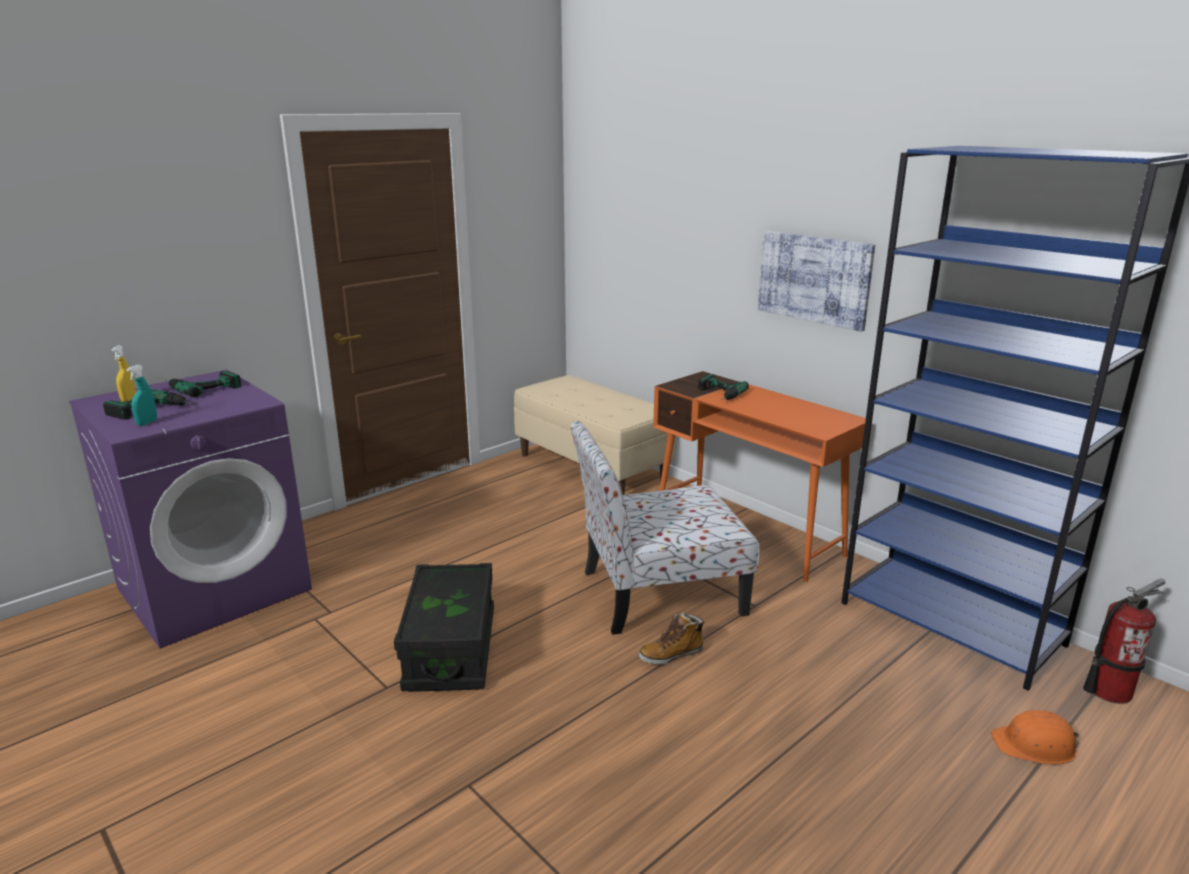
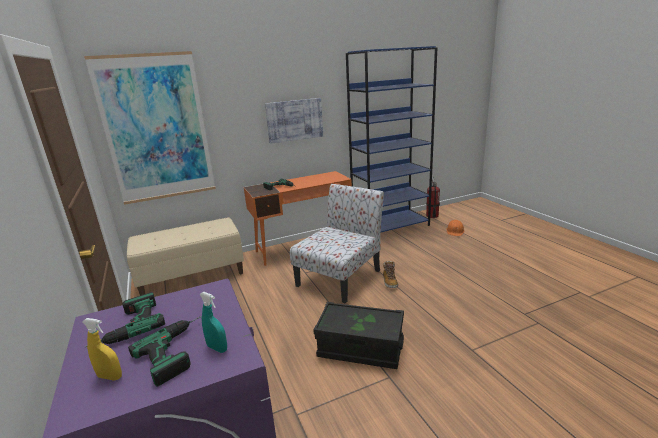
camera: 70 degrees left, 0 degrees up
(622, 235) = (156, 129): none -> picture
(658, 593) = (340, 277): chair -> chair turned 150 degrees counterclockwise

